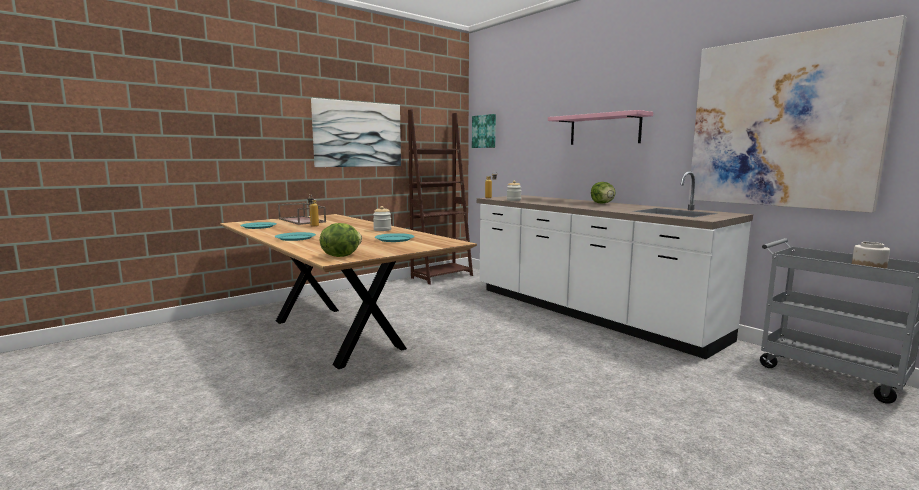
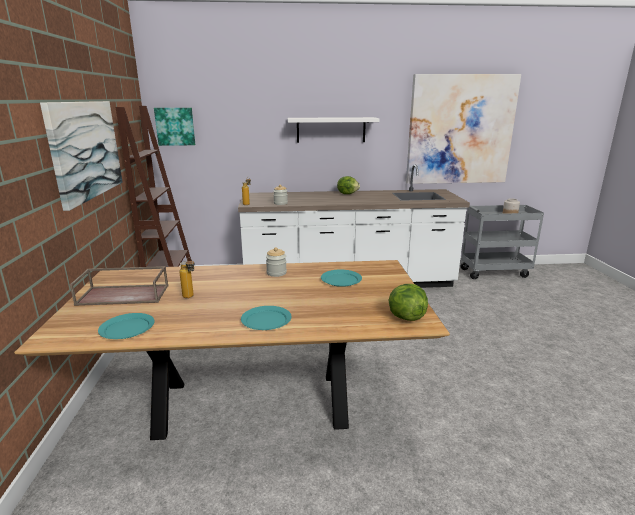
camera: 55 degrees left, 10 degrees up
(604, 129) = (331, 130): pink shelf -> white shelf

